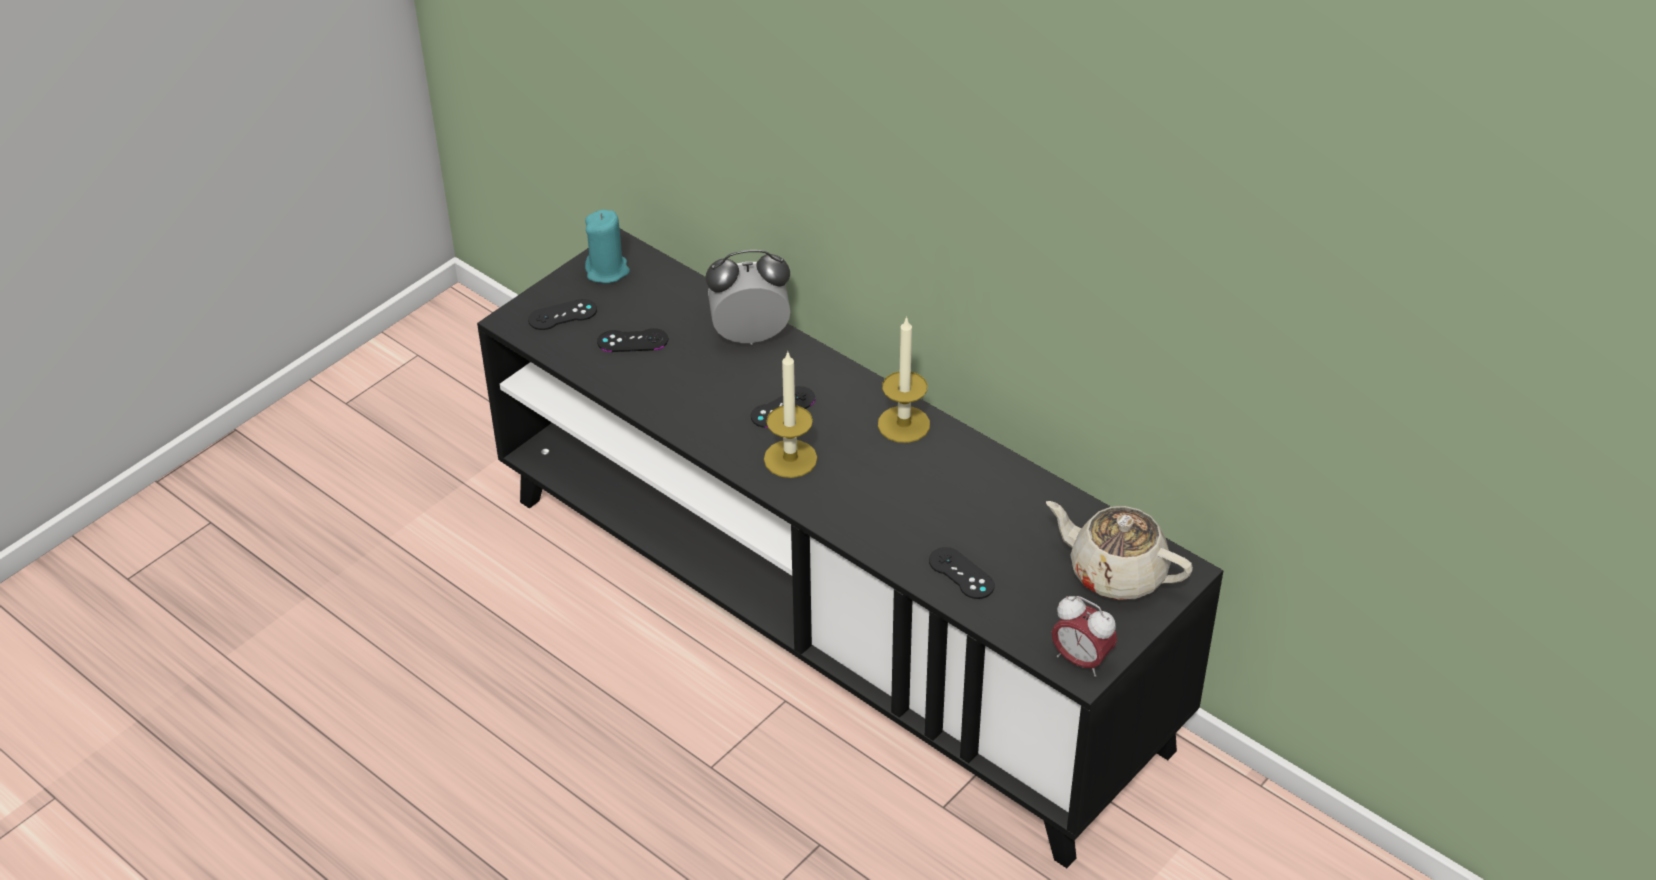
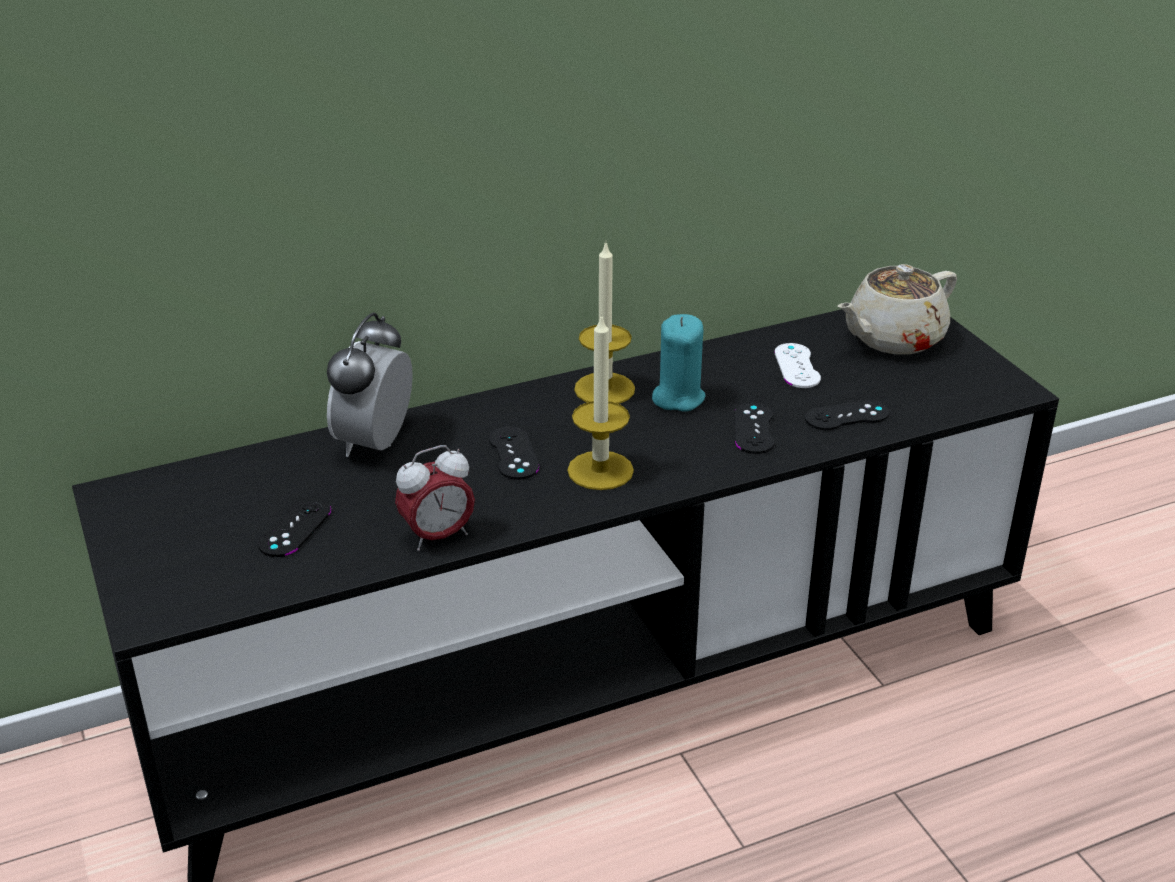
camera: 65 degrees left, 10 degrees down
(562, 315) = (186, 571): black game controller -> black game controller (754, 428)
(607, 271) = (144, 513): turquoise candle -> turquoise candle (678, 398)
(1020, 524) = (797, 366): none -> white game controller
(1081, 660) = (1000, 386): alarm clock -> alarm clock (437, 536)

